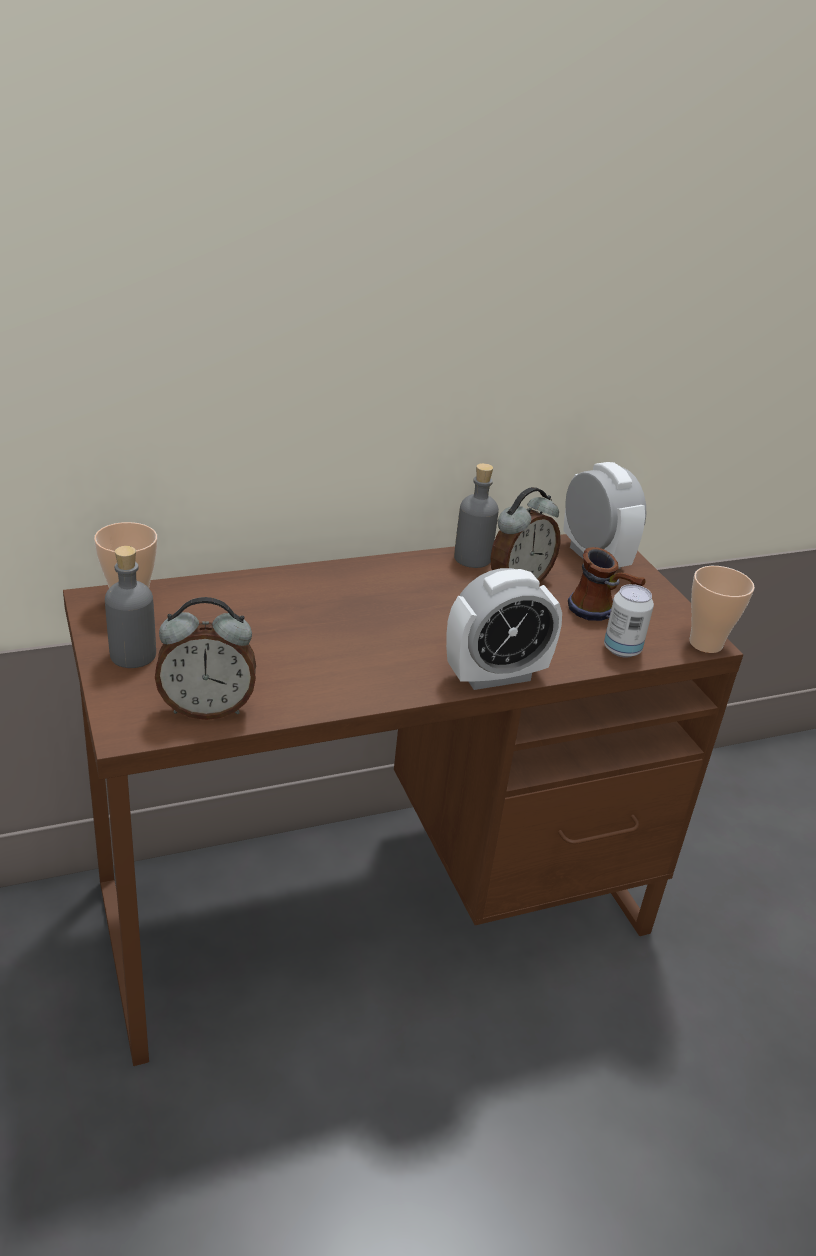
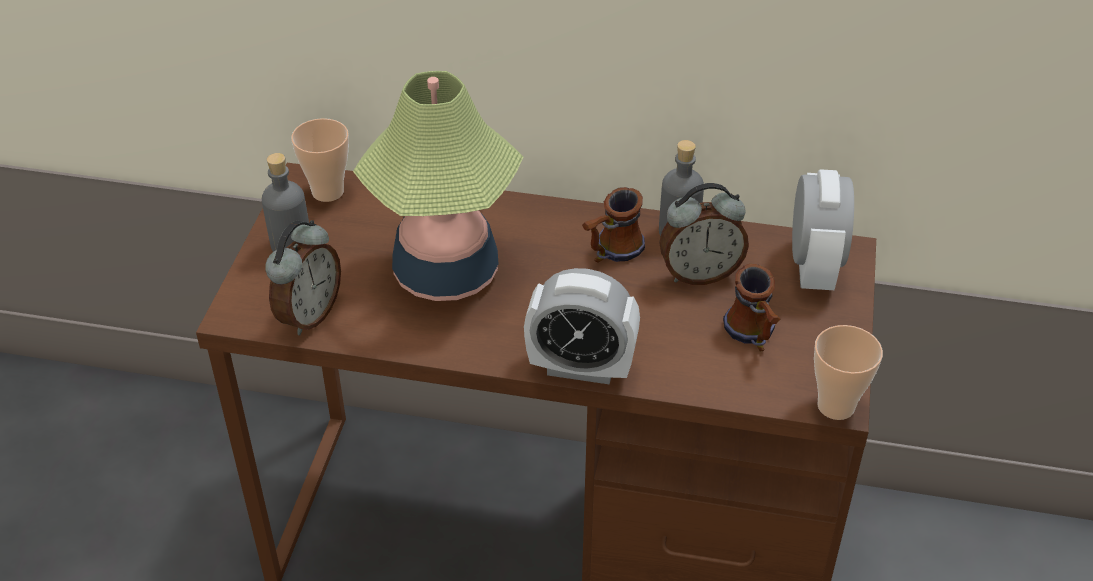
camera: 35 degrees right, 10 degrees up
(207, 708) = (308, 315): alarm clock -> alarm clock turned 90 degrees counterclockwise
(308, 637) = (446, 272): none -> table lamp
(434, 586) = (610, 253): none -> mug
(622, 649) = (736, 382): can -> none

